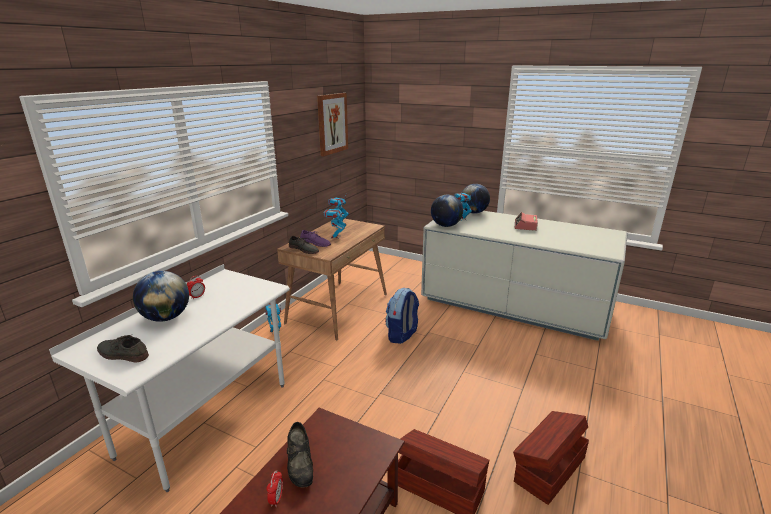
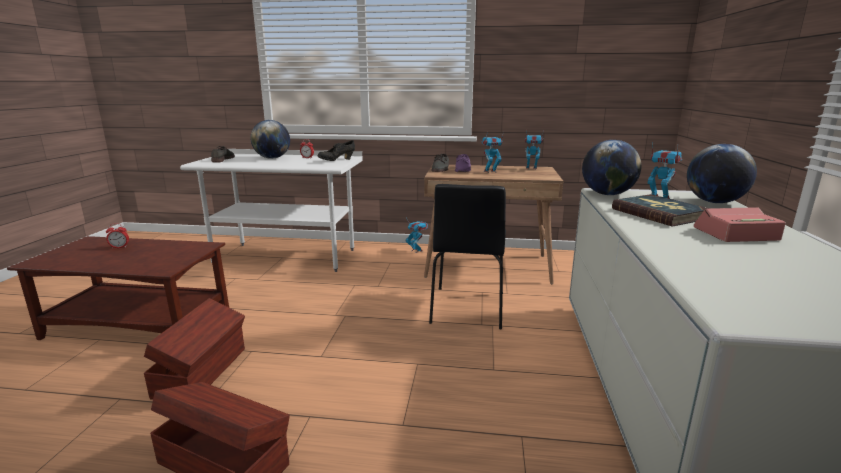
camera: 70 degrees right, 5 degrees down
(300, 467) = (150, 248): black shoe -> black shoe (337, 160)
(332, 123) = (595, 47): picture -> none
(402, 335) = (467, 309): backpack -> black chair
(489, 227) = (659, 214): none -> book

